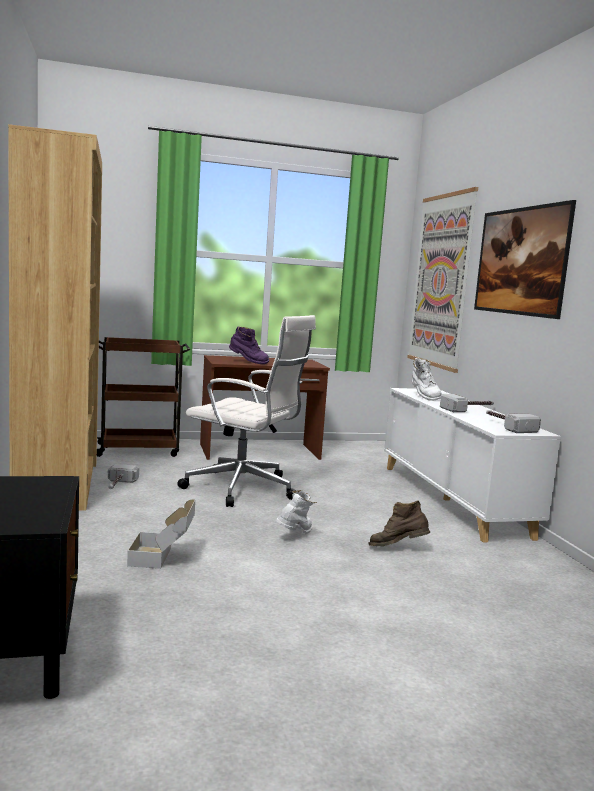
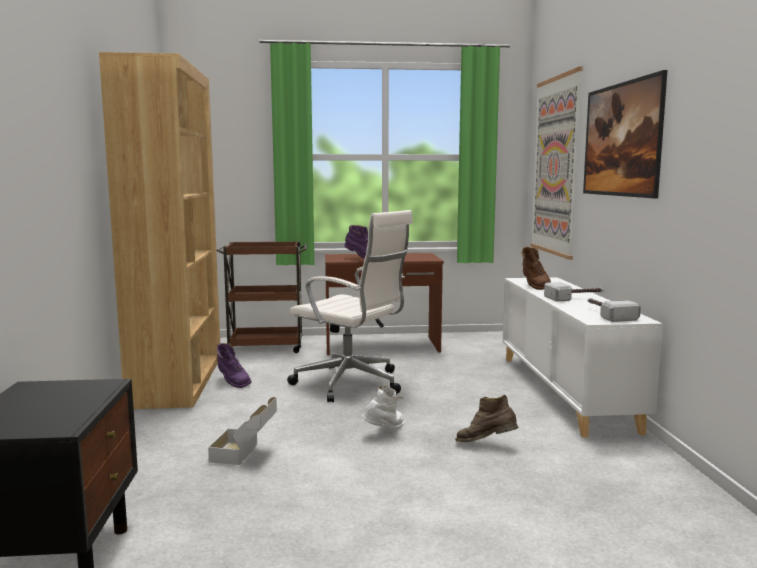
camera: 10 degrees right, 0 degrees up
(118, 485) = (232, 382): hammer -> purple boot
(424, 397) = (534, 286): white boot -> brown boot

